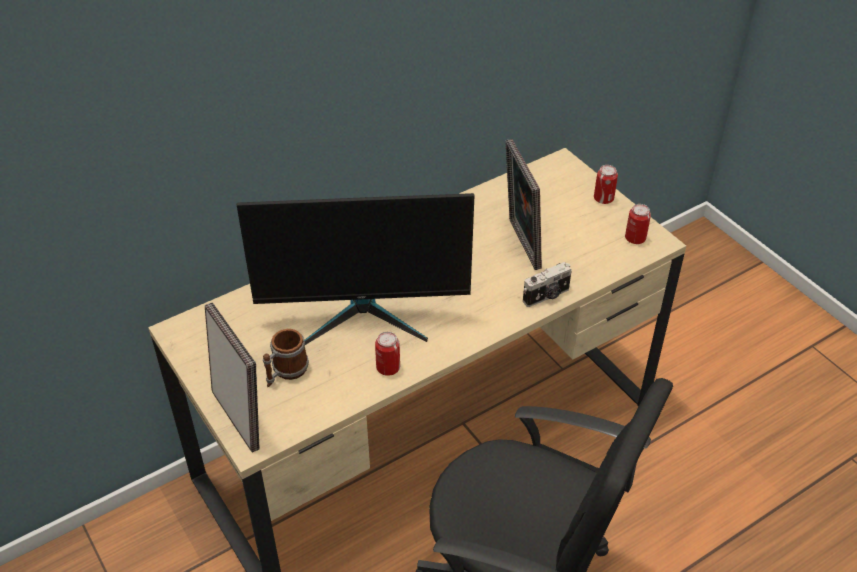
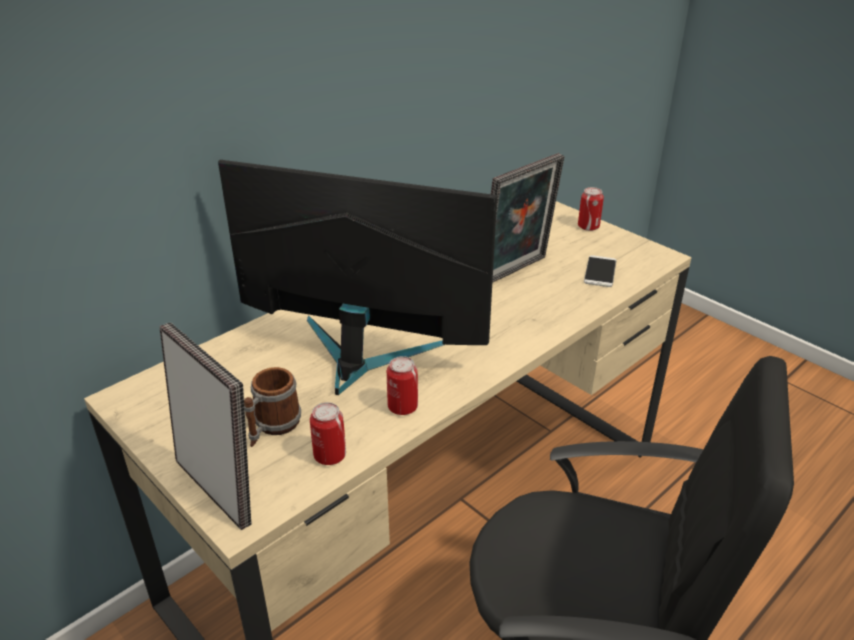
camera: 10 degrees left, 10 degrees down
(364, 315) = (359, 355): monitor -> monitor turned 150 degrees counterclockwise
(520, 244) = (517, 272): picture frame -> picture frame turned 105 degrees counterclockwise
(547, 296) = (565, 315): camera -> none
(595, 253) = (600, 272): none -> phone
(635, 238) = (636, 256): can -> can (330, 456)

